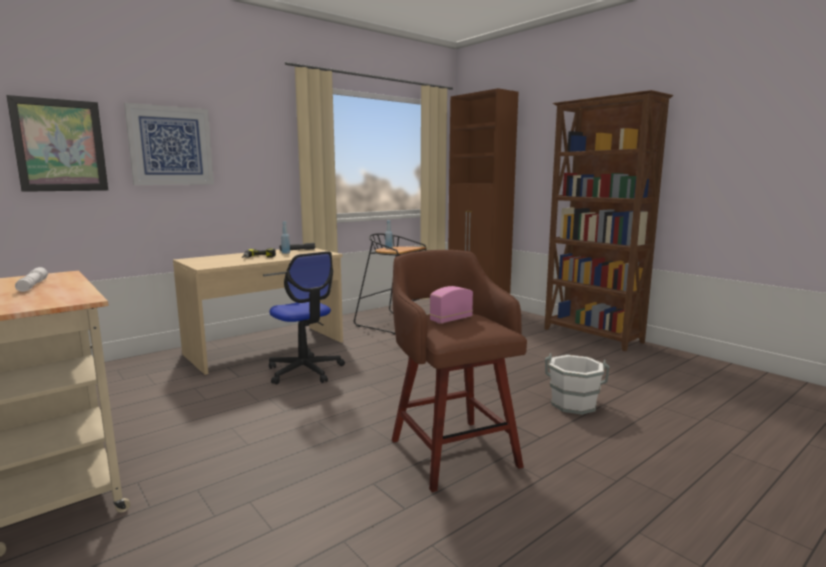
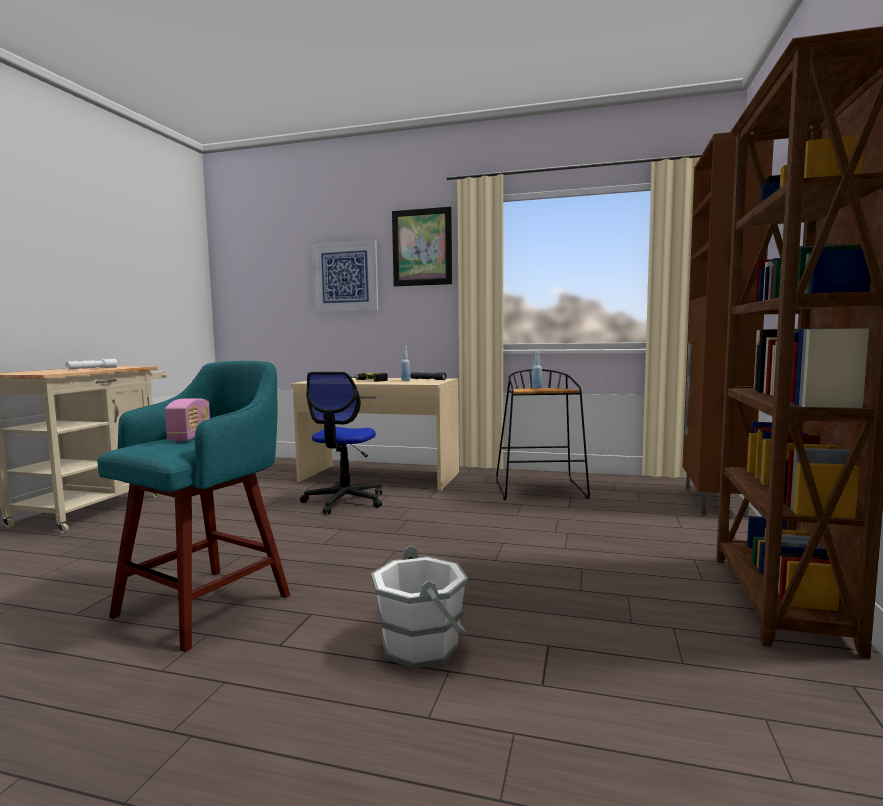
camera: 55 degrees right, 5 degrees down
(60, 145) = (272, 283): picture -> picture (422, 247)
(451, 319) = (190, 437): radio -> radio turned 75 degrees clockwise
(452, 450) = (208, 603): brown stool -> turquoise stool

